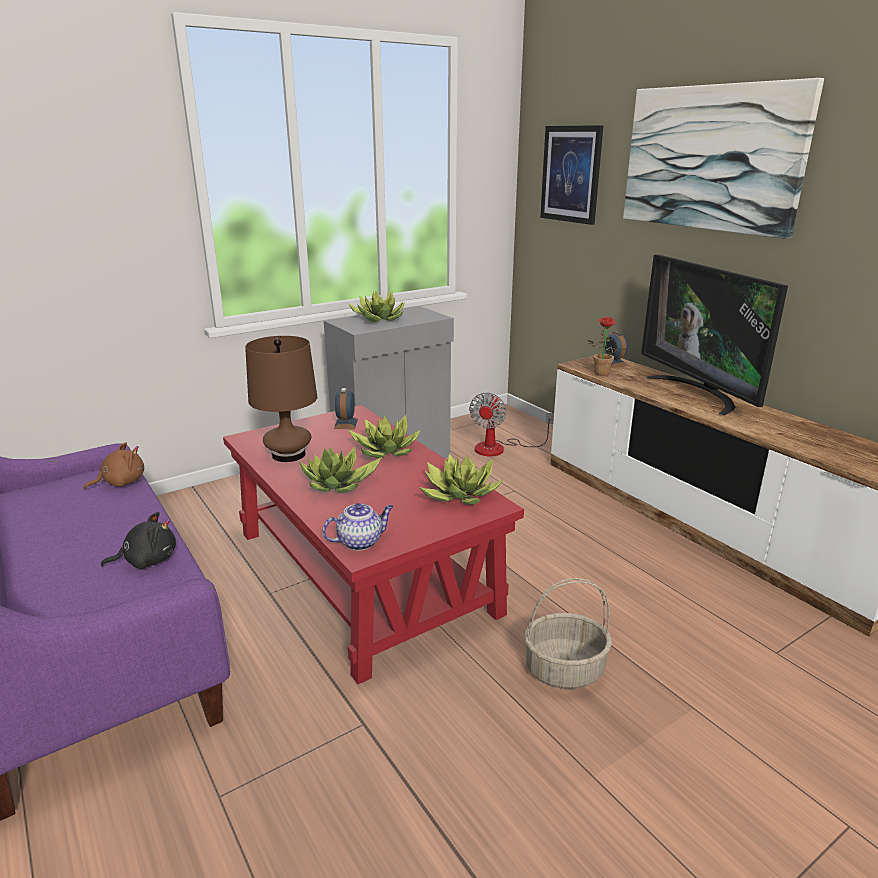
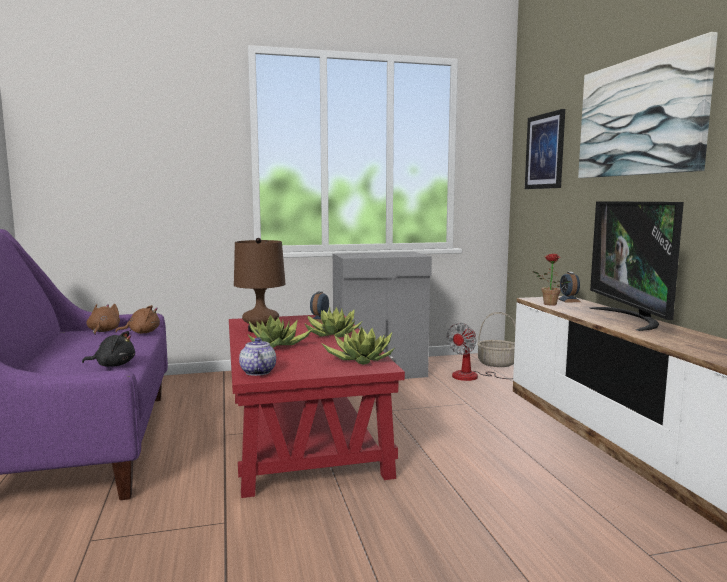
camera: 20 degrees right, 15 degrees down
(57, 488) = (103, 331): none -> brown plush toy
(360, 541) = (257, 372): teapot -> teapot turned 90 degrees counterclockwise
(378, 319) = (372, 254): potted plant -> none
(565, 669) = (419, 523): basket -> basket (497, 363)

